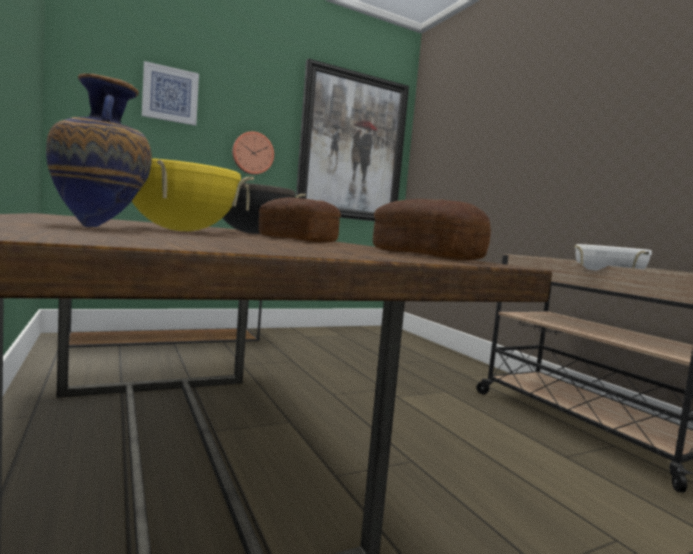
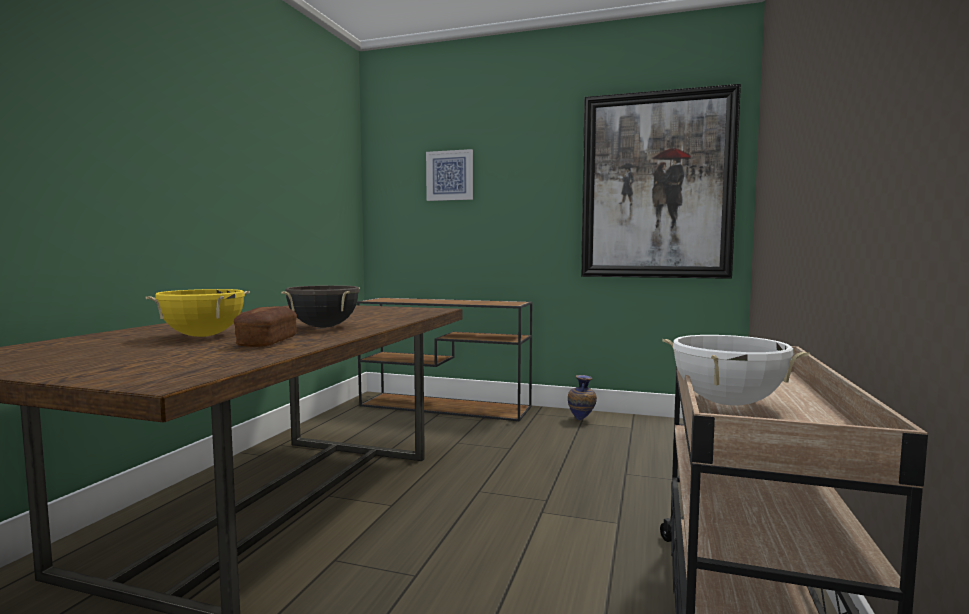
camera: 45 degrees right, 0 degrees up
(99, 228) = (110, 343): vase -> vase (581, 420)
(252, 153) = (530, 216): wall clock -> none
(424, 255) = (196, 370): bread -> none

